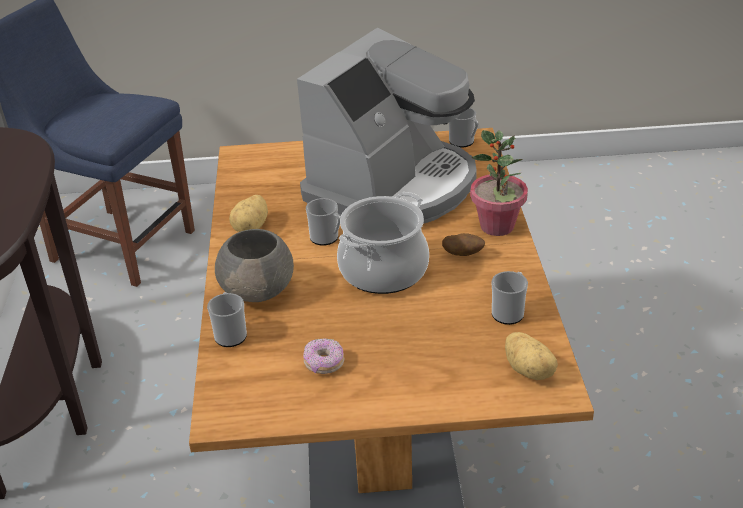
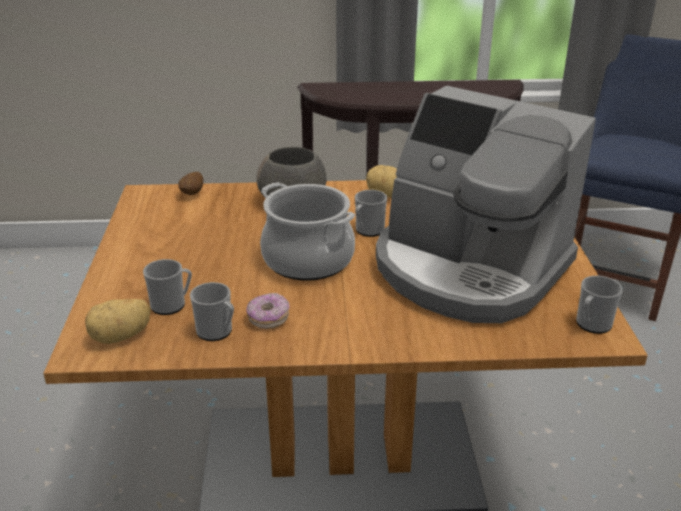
camera: 90 degrees right, 5 degrees down
(230, 334) = (237, 193): mug -> mug (172, 305)
(324, 363) = (183, 231): donut -> donut (268, 319)
(463, 254) = (328, 309): potato -> potato (193, 194)
(497, 226) = (383, 337): potted plant -> none

